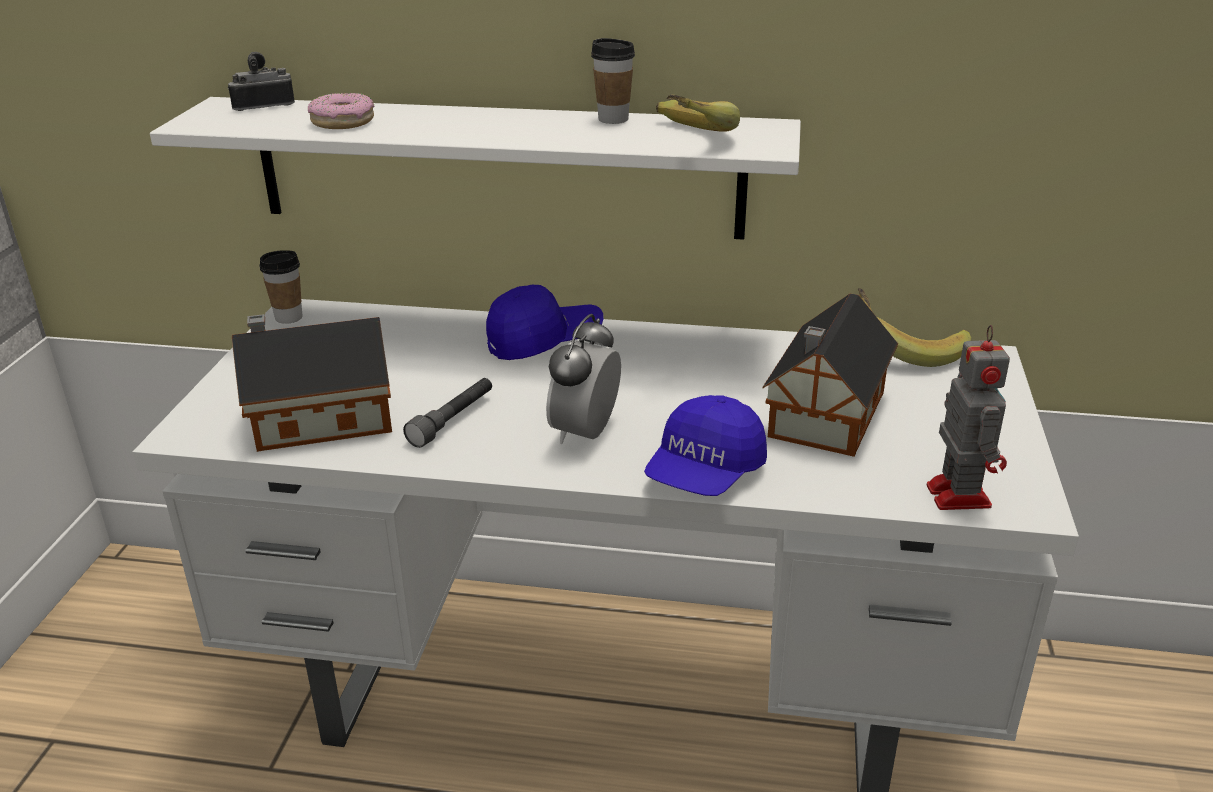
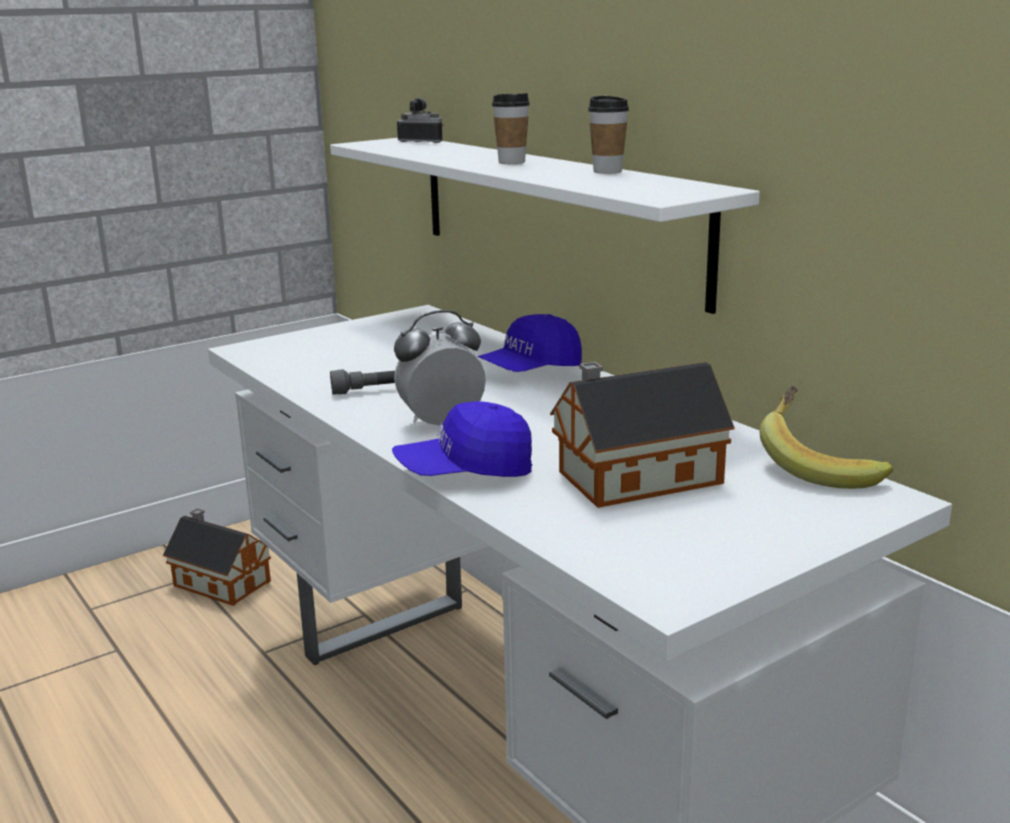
camera: 45 degrees right, 10 degrees down
(289, 317) = (409, 314): cup -> cup (511, 162)
(316, 419) = (315, 364): toy house -> toy house (220, 582)
(343, 122) = (437, 152): donut -> none
(544, 341) = (531, 370): blue cap -> blue cap turned 120 degrees clockwise
(682, 139) = (615, 185): banana -> none
(957, 493) = (626, 562): toy robot -> none

